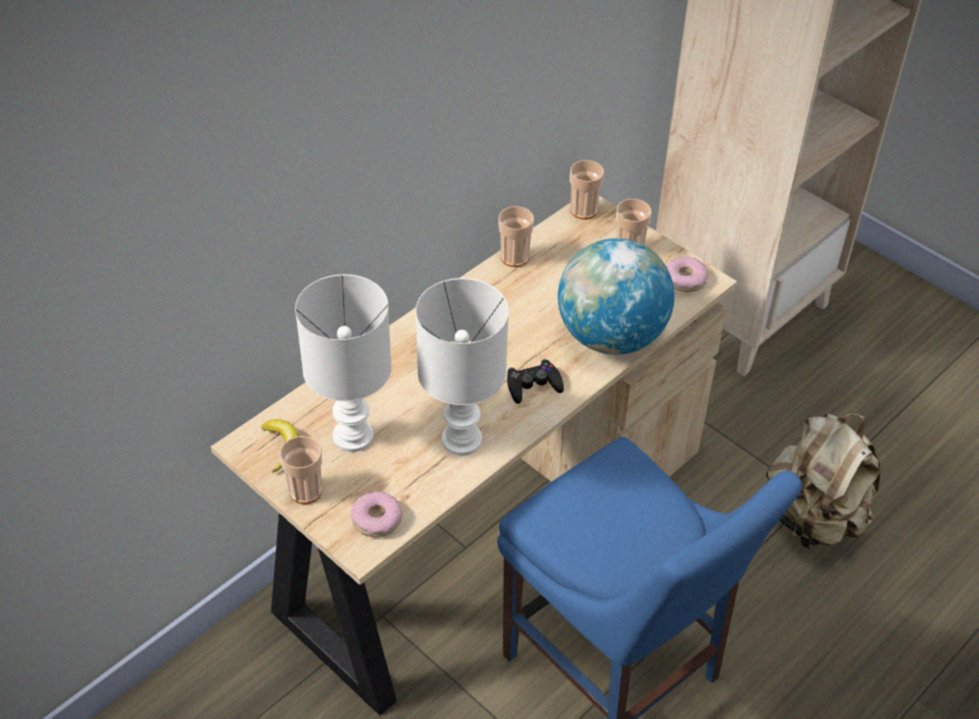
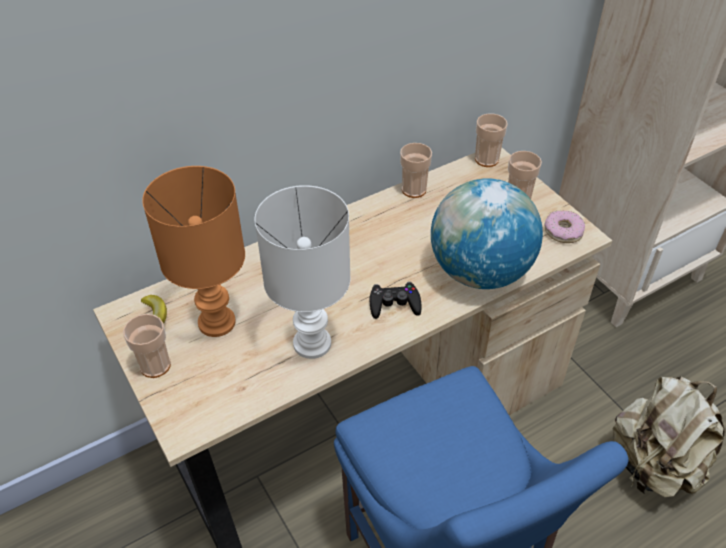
camera: 15 degrees right, 0 degrees up
(351, 436) = (215, 321): white table lamp -> orange table lamp
(376, 519) = (207, 405): donut -> none

